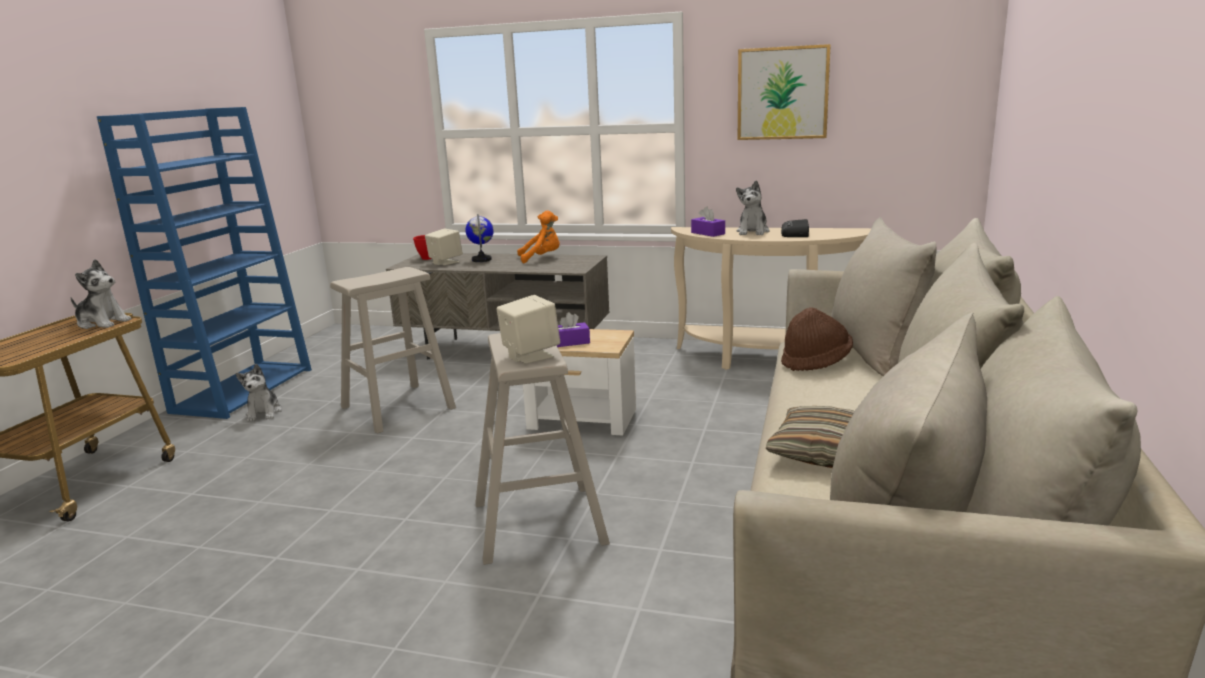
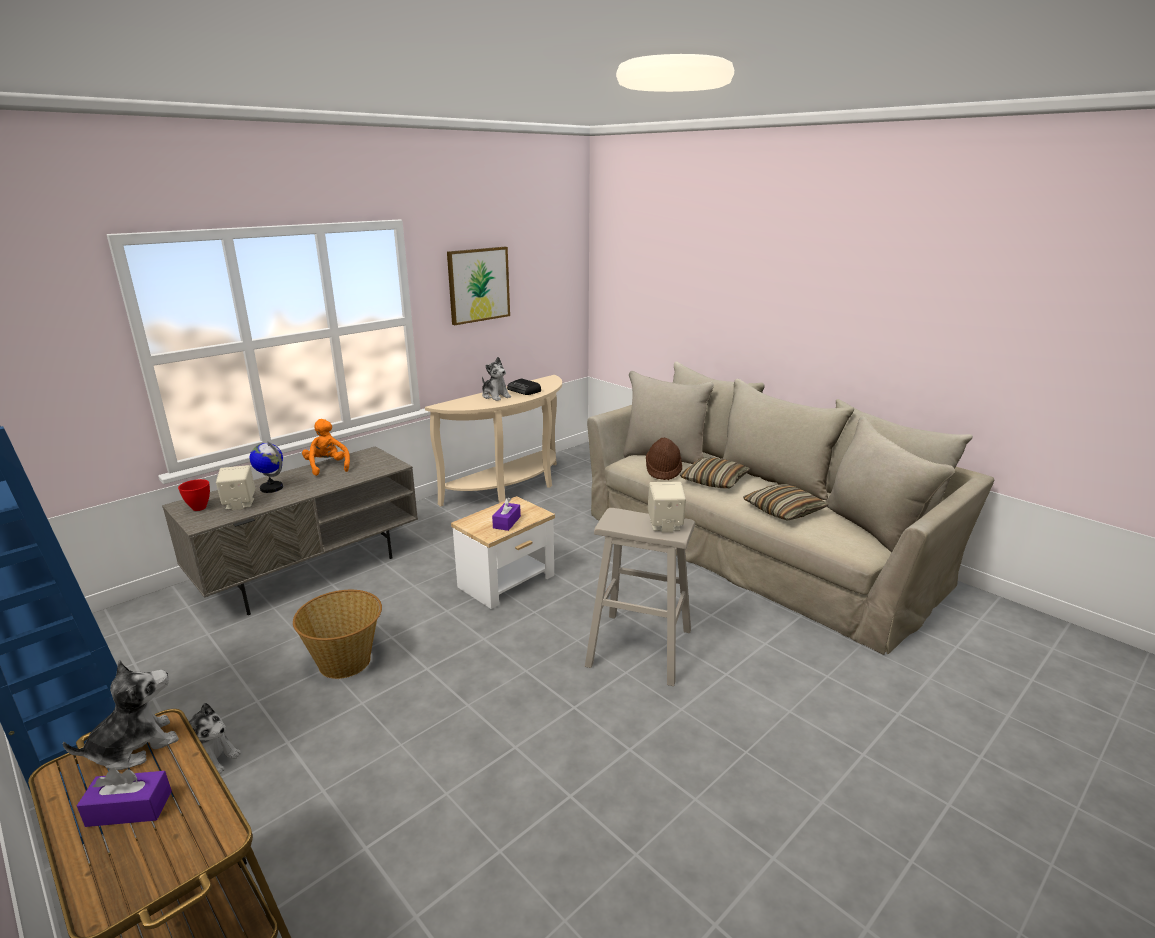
camera: 60 degrees left, 5 degrees up
(397, 408) = (346, 661): beige stool -> basket
(542, 258) = (328, 467): orange plush toy -> orange plush toy turned 45 degrees counterclockwise
(708, 233) = (471, 405): purple tissue box -> purple tissue box (129, 808)
(844, 393) = (714, 481): none -> pillow

